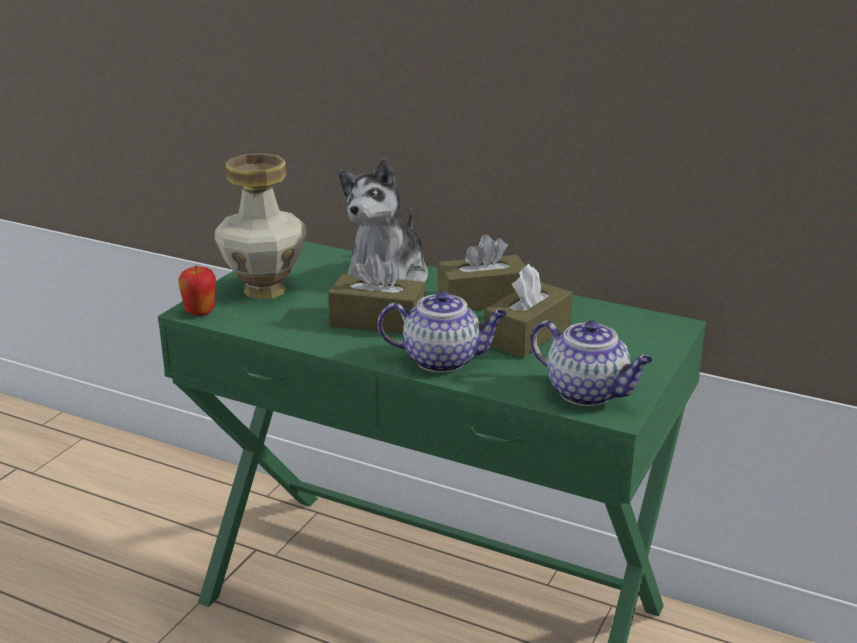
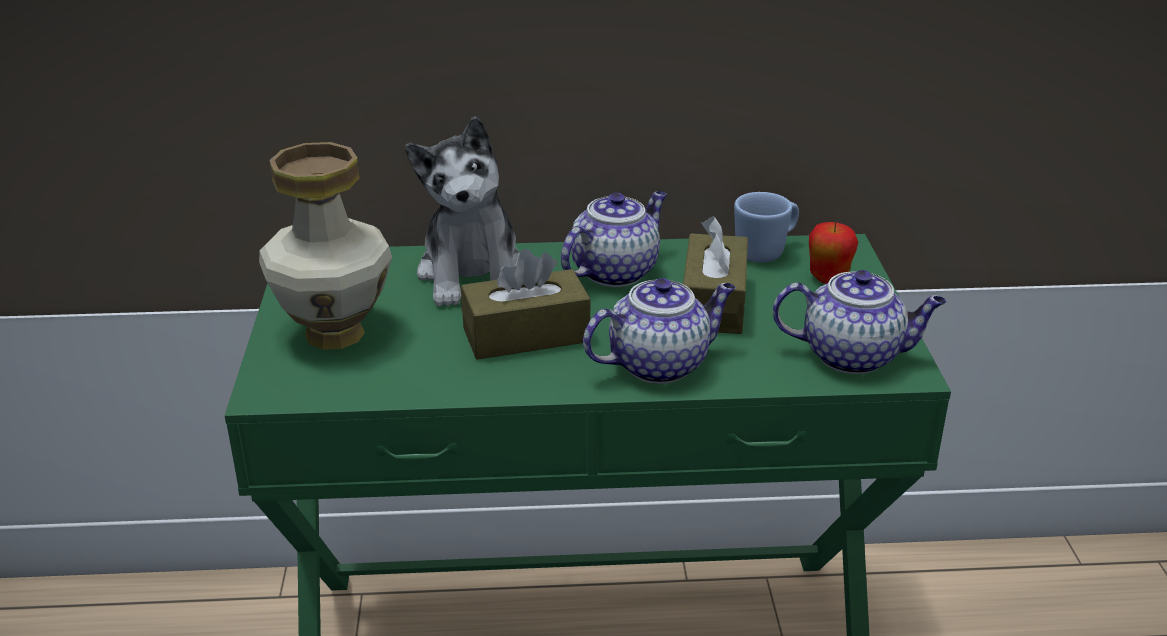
camera: 30 degrees left, 5 degrees up
(200, 312) = (280, 391): apple -> apple (828, 279)
(483, 299) = (615, 271): brown tissue box -> teapot
(609, 314) = (766, 252): none -> blue mug

